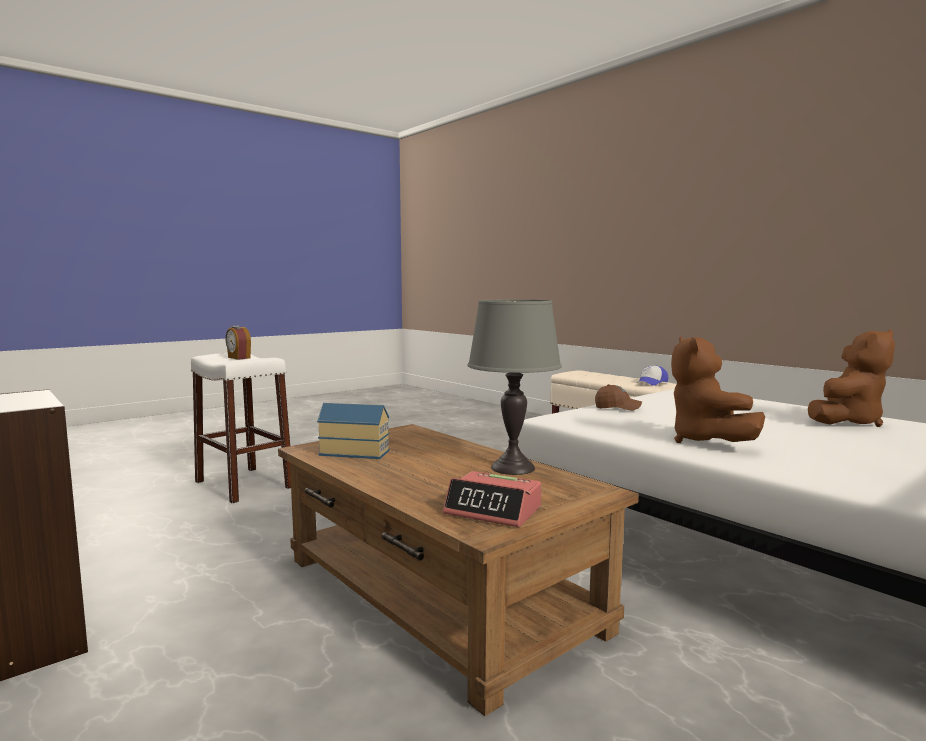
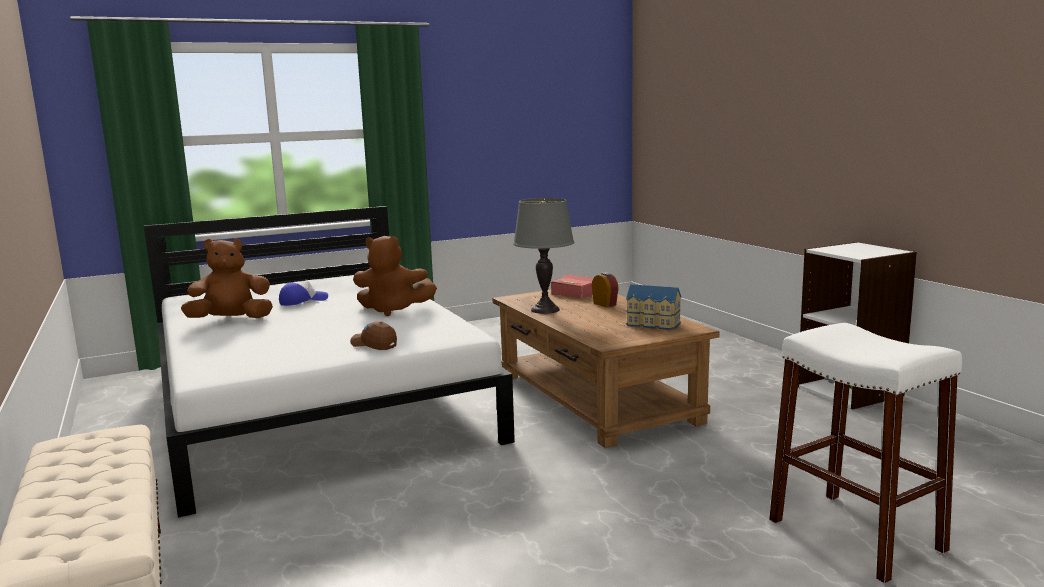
camera: 165 degrees left, 5 degrees up
(238, 358) = (864, 341): alarm clock -> alarm clock (605, 304)
(651, 383) = (90, 452): cap -> cap (303, 301)
(706, 441) = (393, 310): brown plush toy -> brown plush toy turned 90 degrees clockwise

